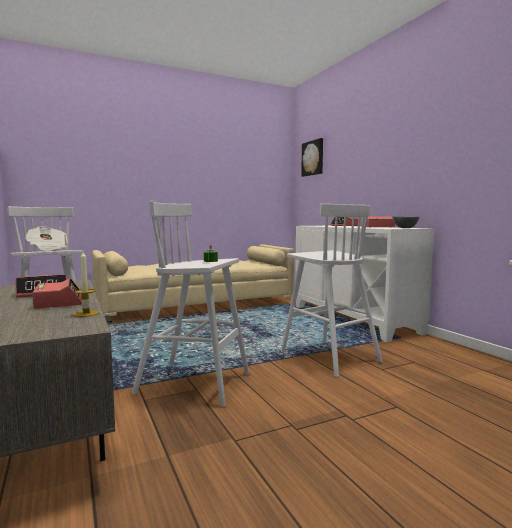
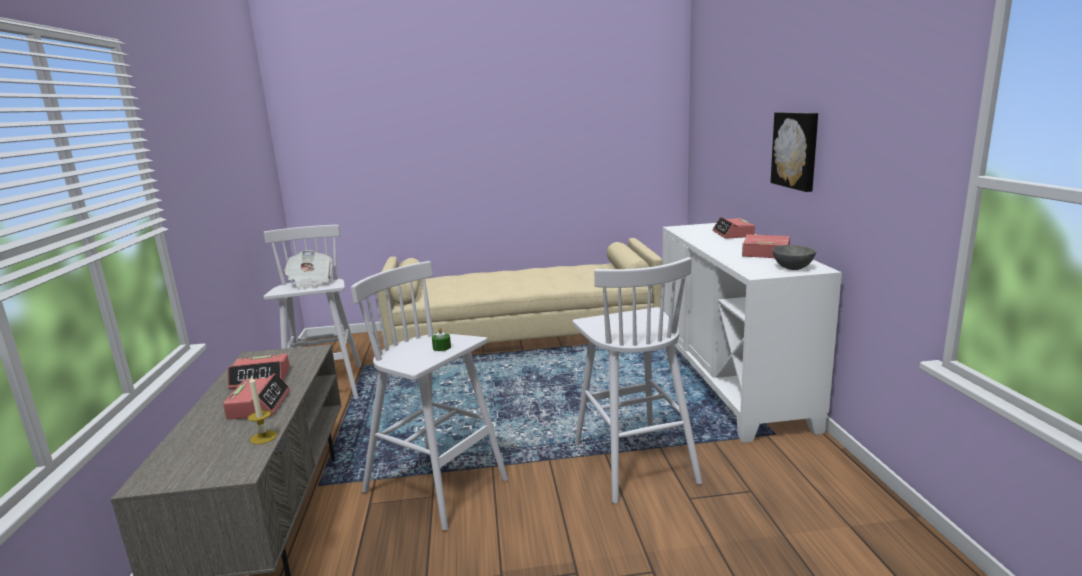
camera: 20 degrees right, 10 degrees up
(313, 158) = (711, 103): picture -> picture (796, 150)

